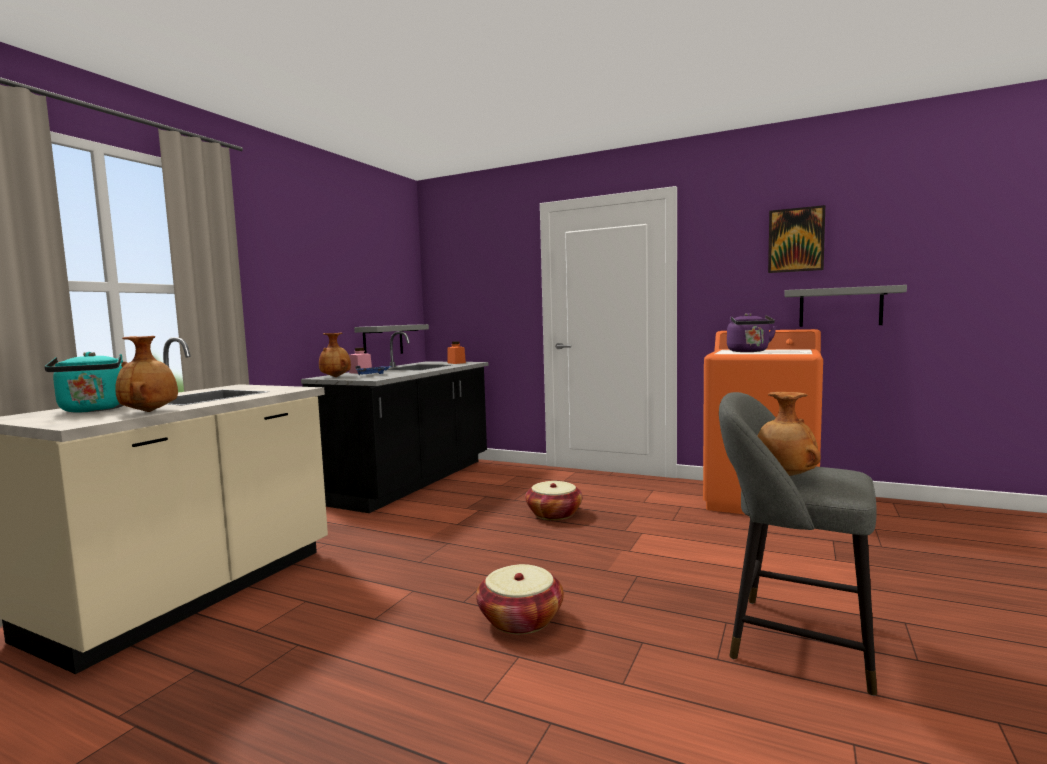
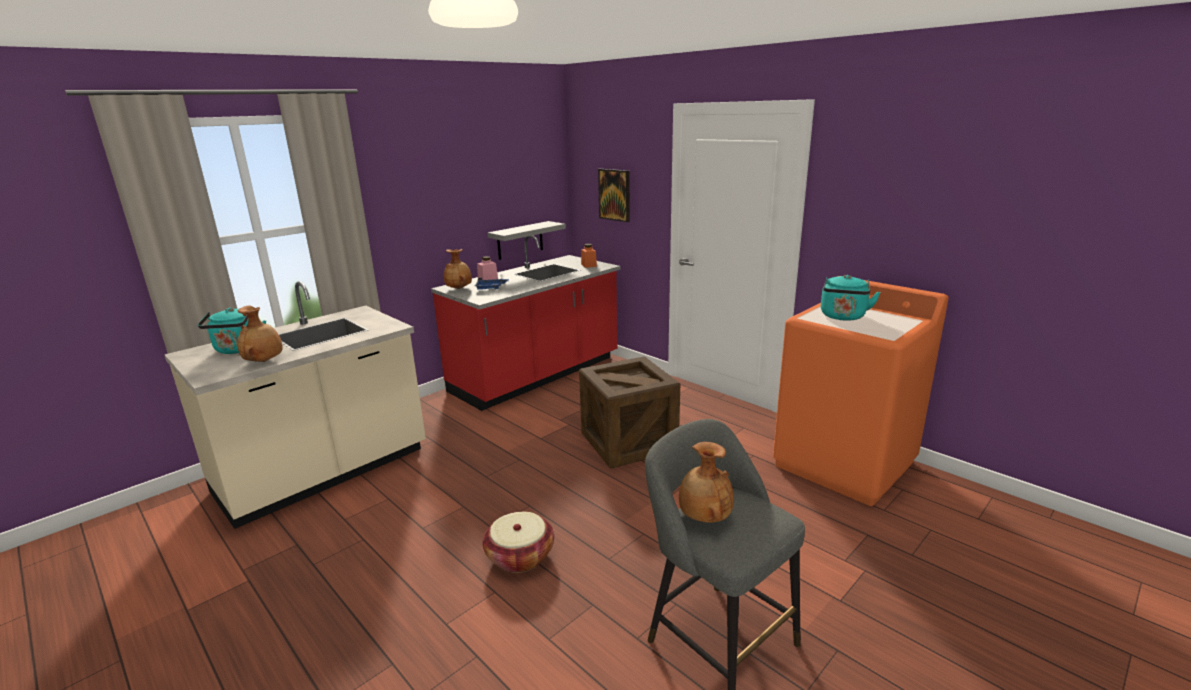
camera: 20 degrees right, 15 degrees up
(411, 481) = (537, 375): black counter -> red counter
(554, 514) = (628, 442): basket -> crate
(749, 351) = (843, 317): purple kettle -> turquoise kettle
(796, 240) = (939, 183): picture -> picture (614, 195)
(840, 307) = (978, 272): grey shelf -> none

